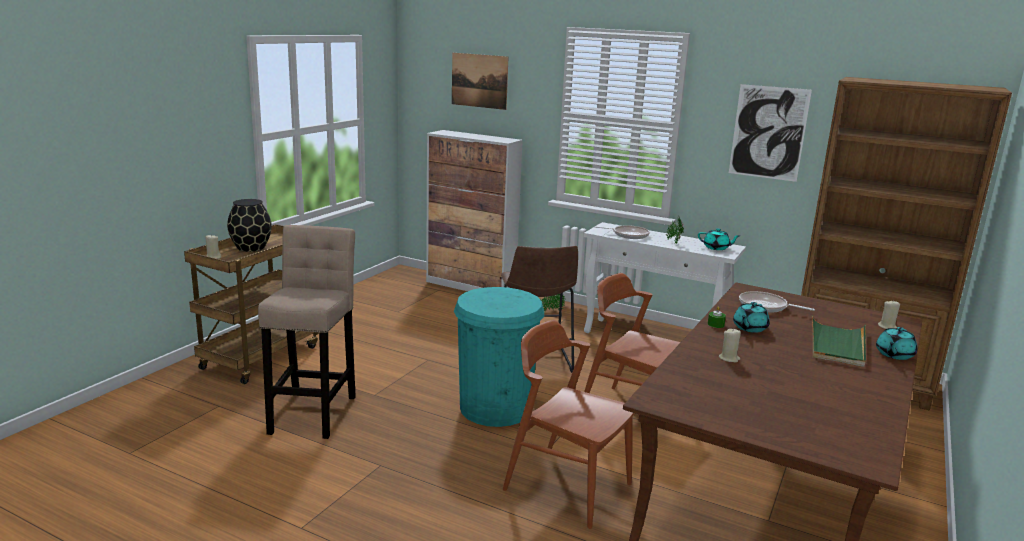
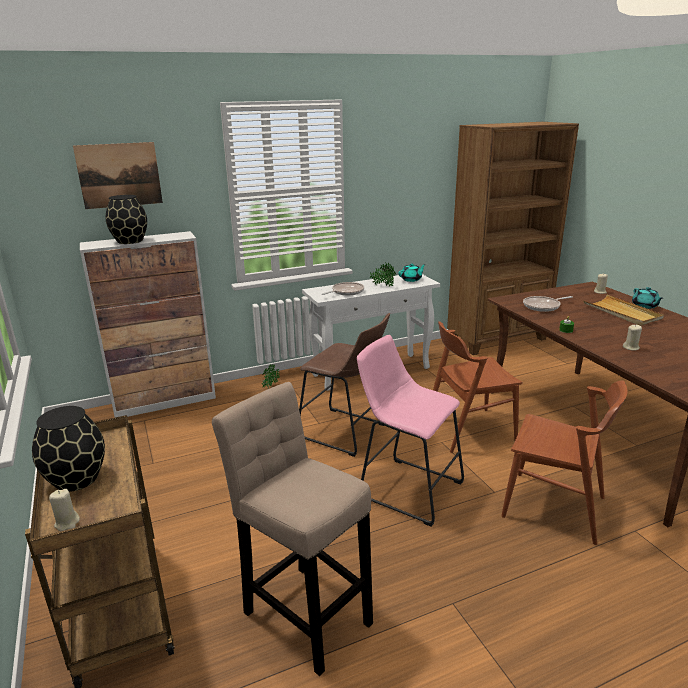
camera: 50 degrees left, 5 degrees up
(467, 135) = (130, 241): none -> black vase
(495, 408) = (406, 488): turquoise trash can -> pink stool
(567, 486) = (554, 506): brown chair -> brown chair turned 135 degrees counterclockwise
(749, 328) = (579, 324): turquoise teapot -> none
(768, 132) = (411, 178): picture -> none
(837, 345) = (622, 313): green tray -> beige tray

